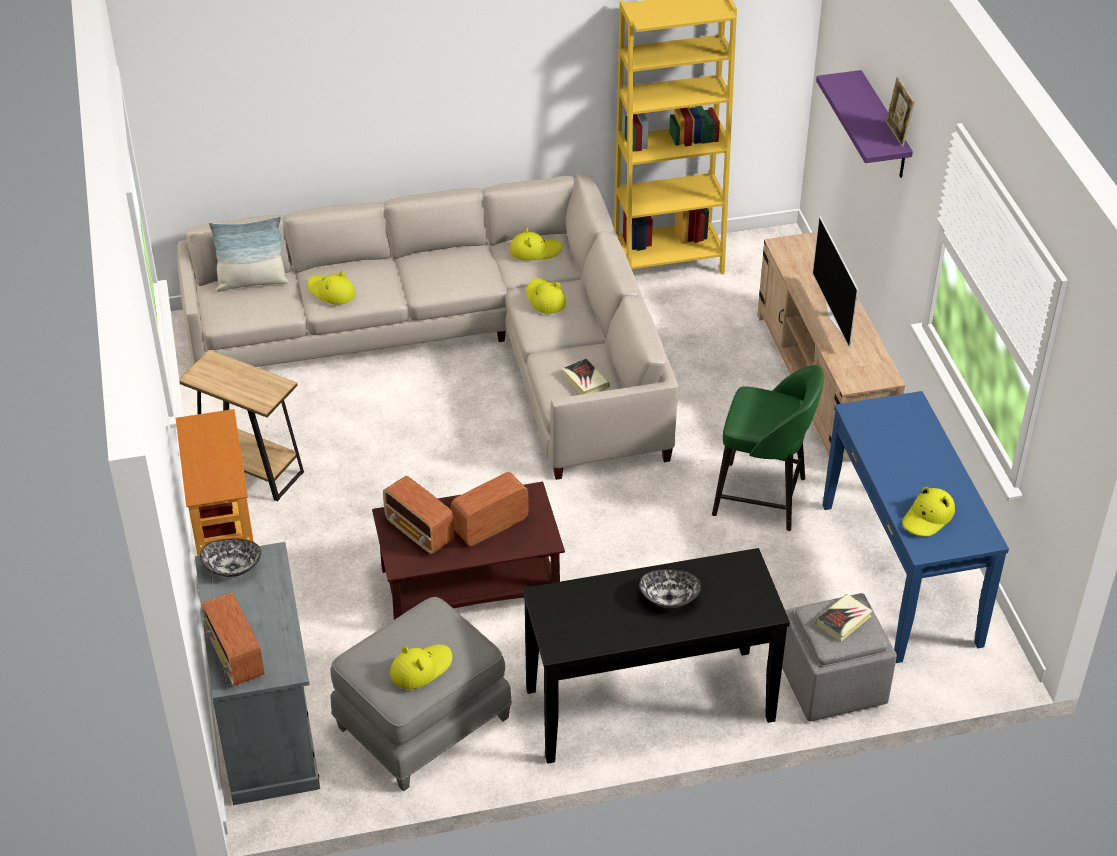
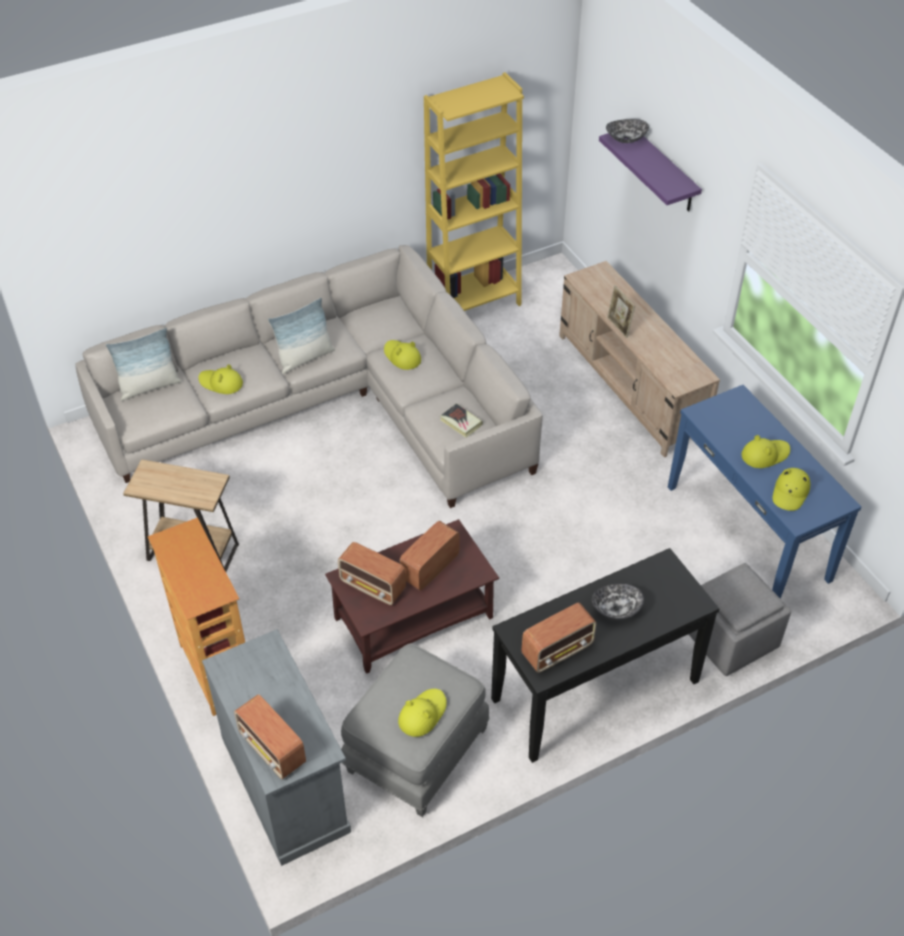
camera: 15 degrees left, 5 degrees up
(232, 568) = (239, 664): bowl -> bowl (626, 139)
(435, 281) = (305, 358): none -> pillow
(535, 250) = (378, 316): yellow hat -> yellow hat (764, 454)
(585, 627) = (558, 650): none -> radio
(762, 497) = (619, 490): green stool -> none
(835, 317) = (644, 332): television -> none
(843, 620) = (742, 591): book -> none
(896, 134) = (683, 176): picture frame -> picture frame (618, 327)

